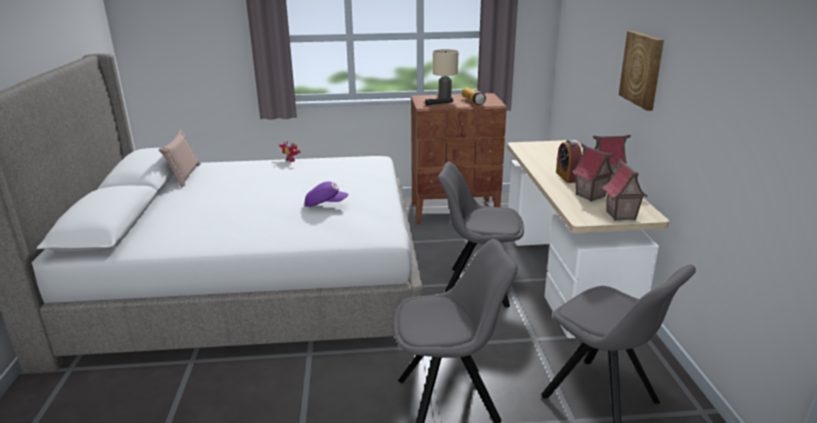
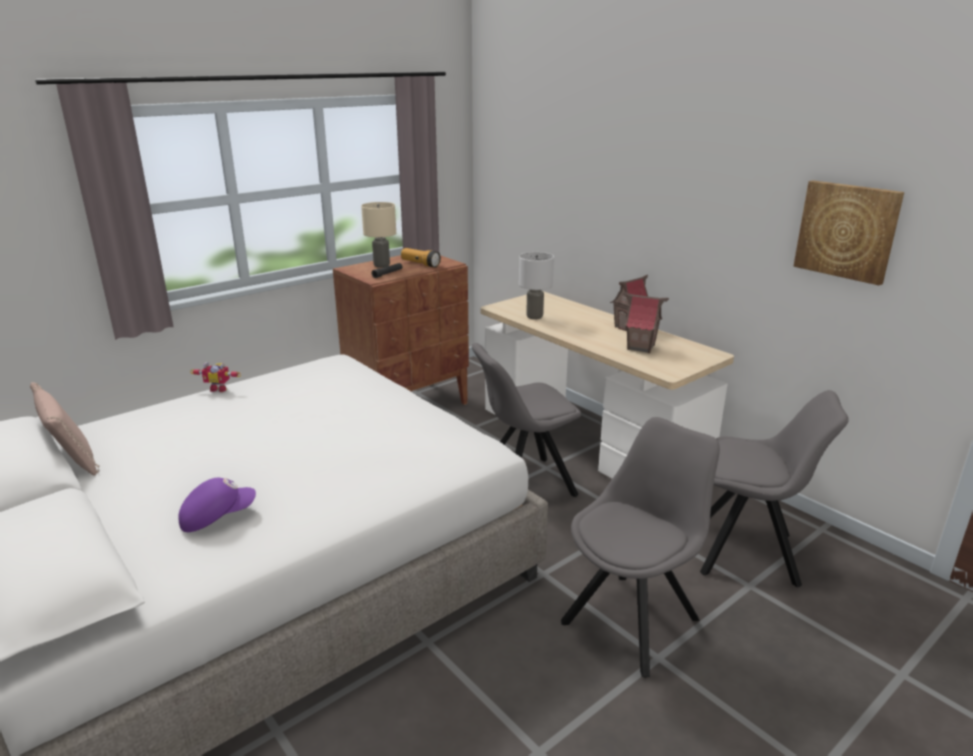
camera: 35 degrees left, 0 degrees up
(326, 204) = (366, 436): purple cap -> purple cap (217, 517)
(538, 156) = (534, 316): none -> white table lamp
(567, 177) = (593, 332): alarm clock -> none
(620, 215) = (692, 360): toy house -> none
(642, 69) = (651, 203): picture -> picture (847, 231)

